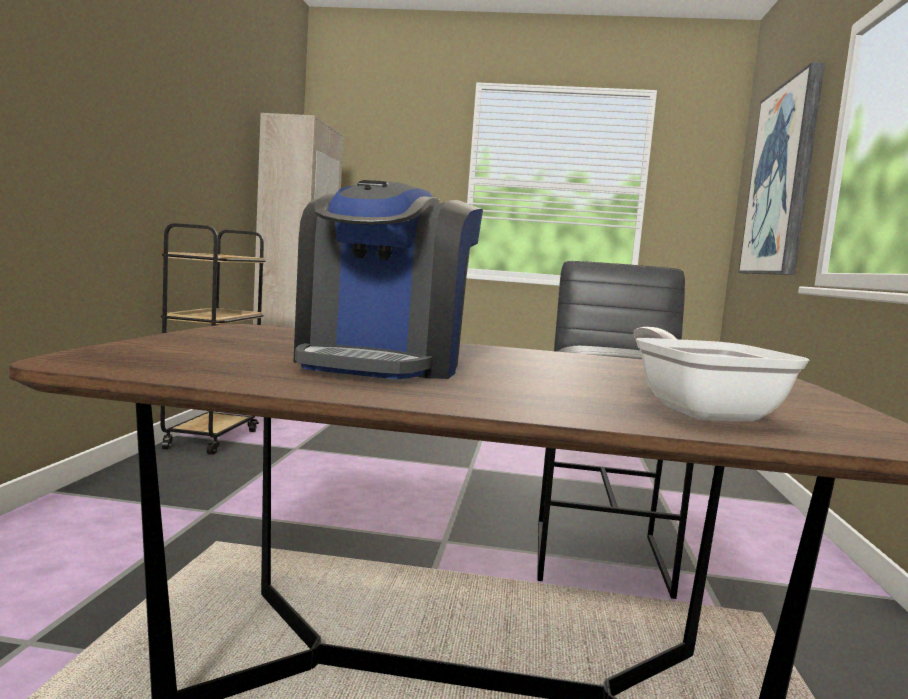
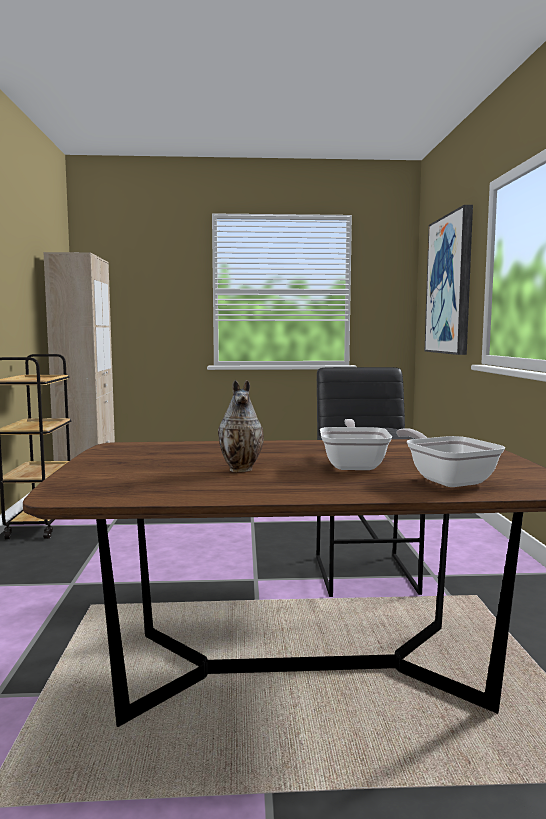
camera: 10 degrees left, 0 degrees up
(382, 364) = (242, 469): coffee machine -> vase
(560, 377) = (354, 465): none -> frying pan

